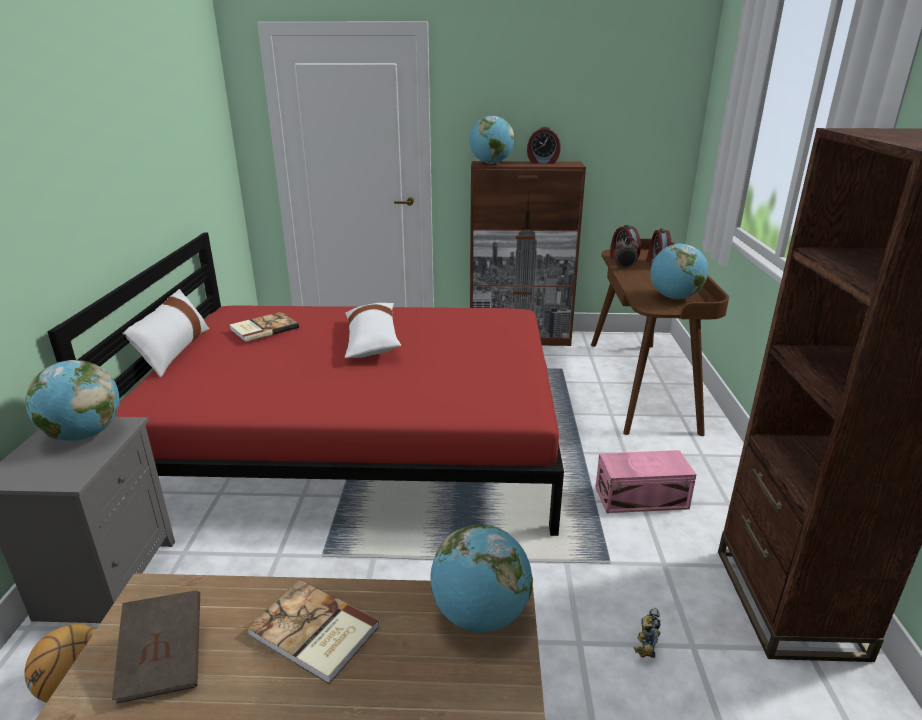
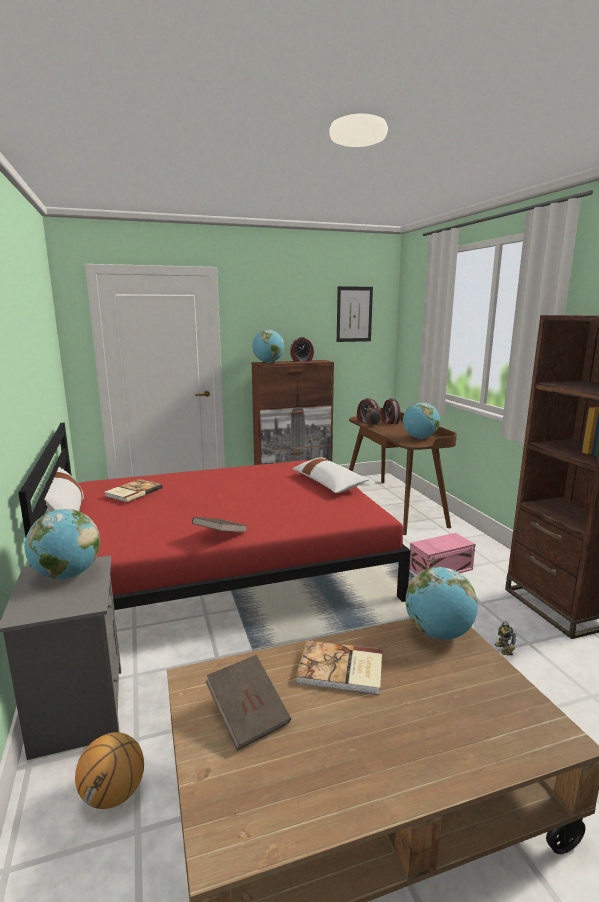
camera: 20 degrees left, 10 degrees down
(307, 408) = (220, 536): none -> brown book
(372, 340) = (226, 489): white pillow -> white pillow (328, 483)
(634, 92) = (354, 314): none -> picture

